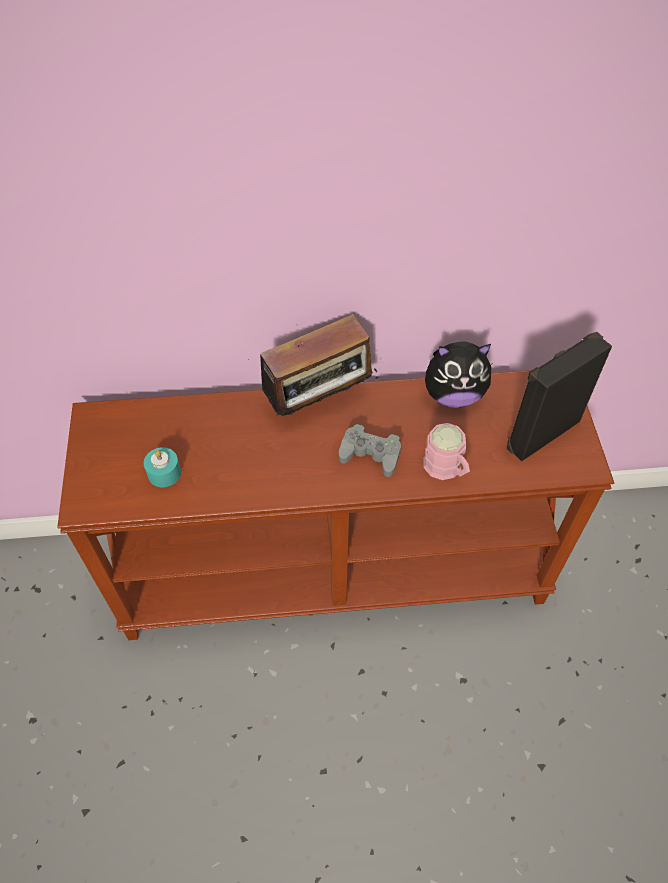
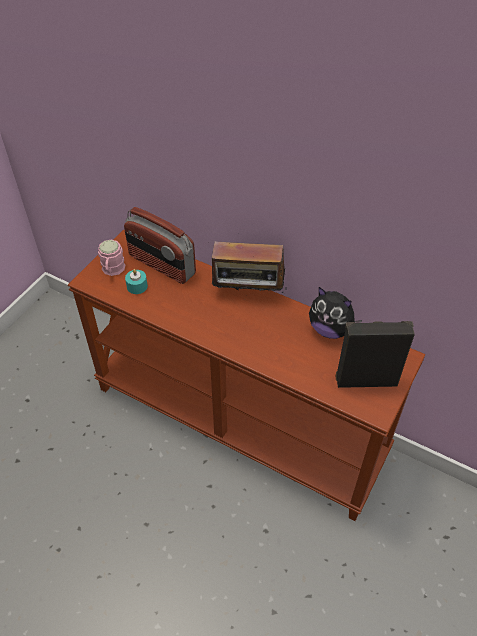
camera: 35 degrees right, 5 degrees down
(173, 425) = (161, 265): none -> radio
(370, 454) = (252, 335): grey game controller -> none
(447, 469) = (288, 367): pink mug -> pink mug (112, 270)

